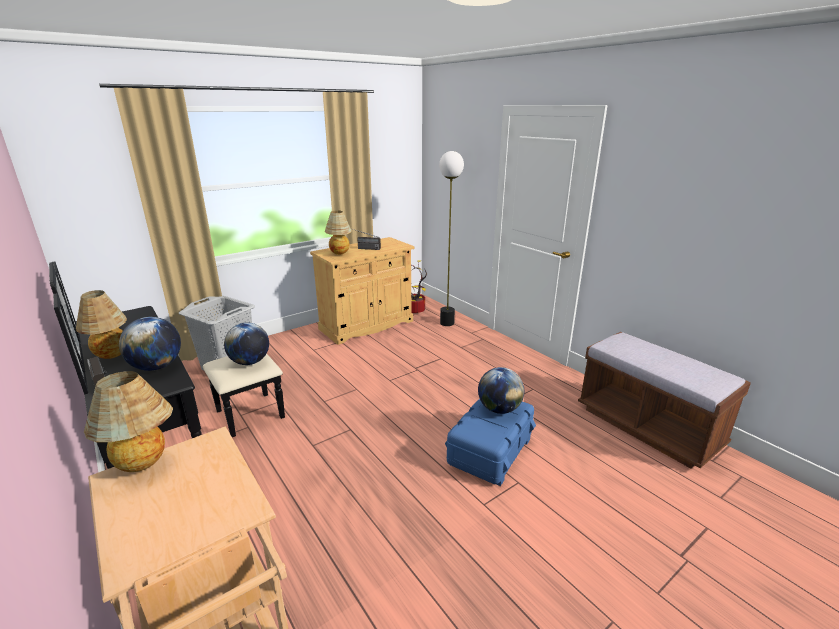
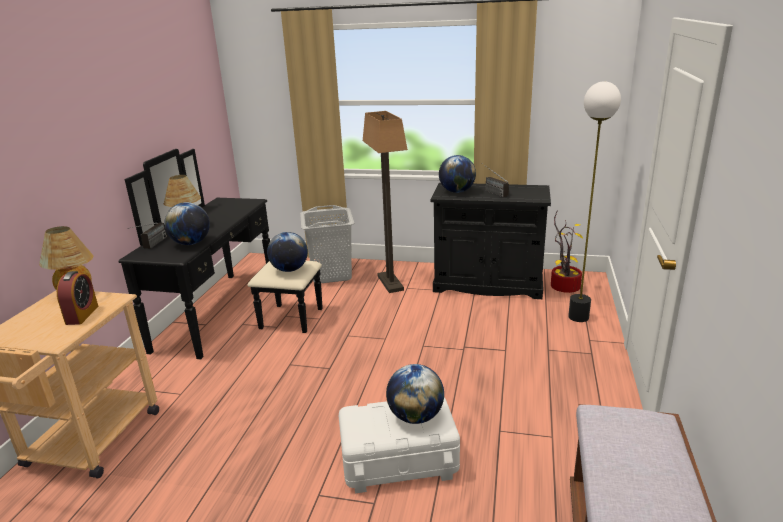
camera: 50 degrees right, 0 degrees up
(209, 473) = (82, 315): none -> alarm clock
(294, 351) = (390, 283): none -> floor lamp
(339, 254) = (457, 191): table lamp -> globe
(366, 325) = (488, 284): beige cabinet -> black cabinet
(490, 451) = (398, 461): blue storage box -> white storage box

